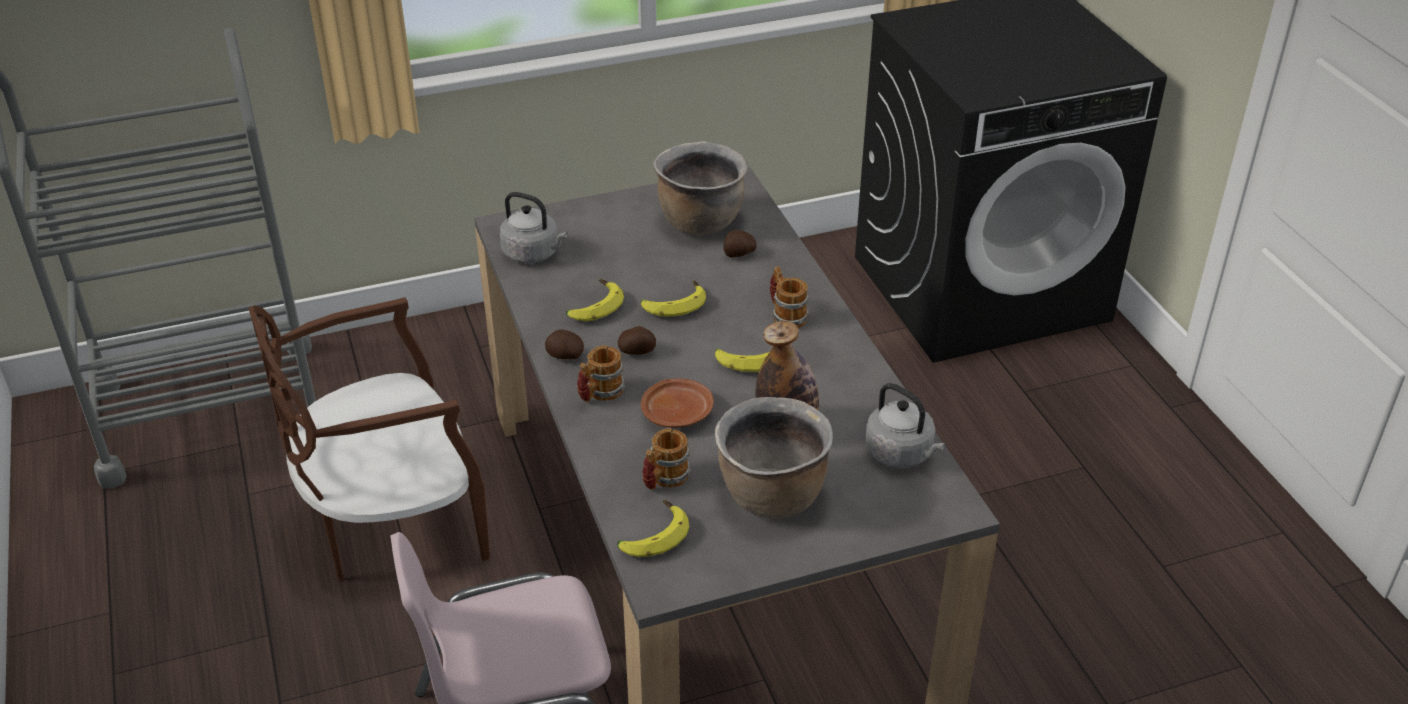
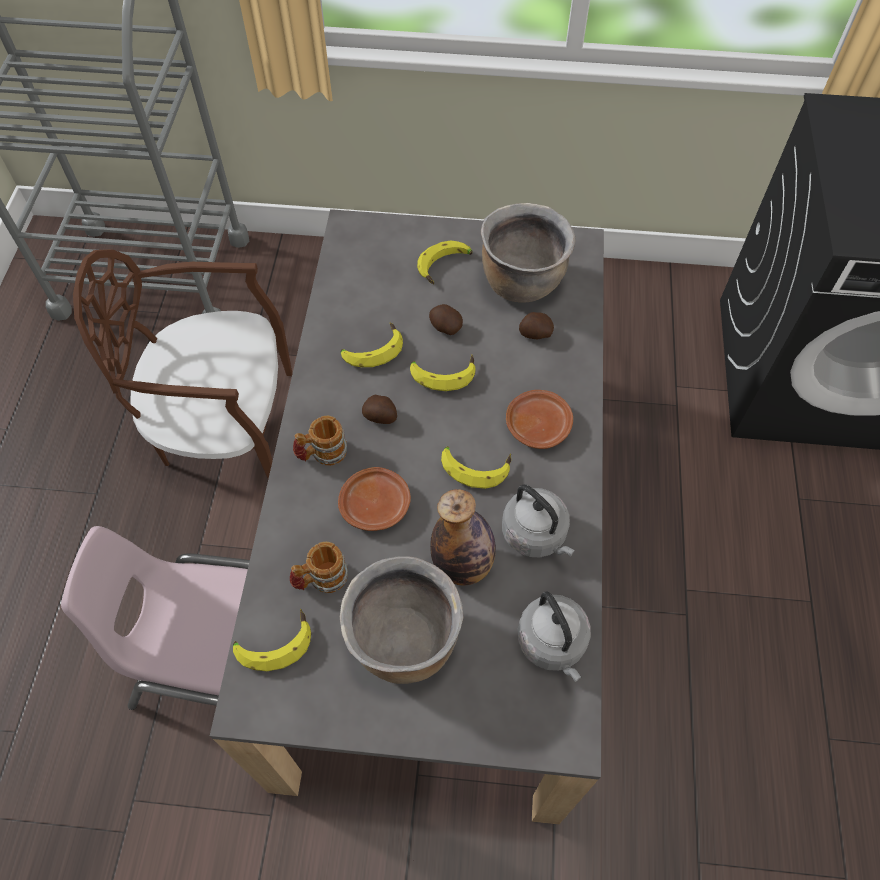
camera: 25 degrees right, 20 degrees up
(534, 253) = (356, 269): grey kettle -> grey kettle (536, 535)
(565, 356) = (317, 398): potato -> potato (445, 327)
(621, 229) = (445, 267): none -> banana
(785, 315) = (538, 425): mug -> brown plate

